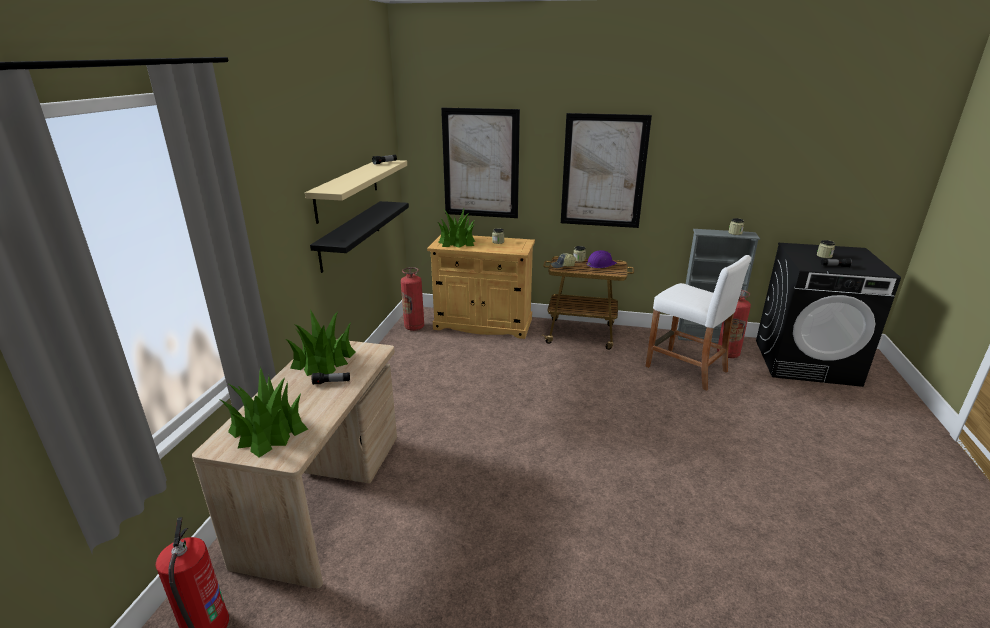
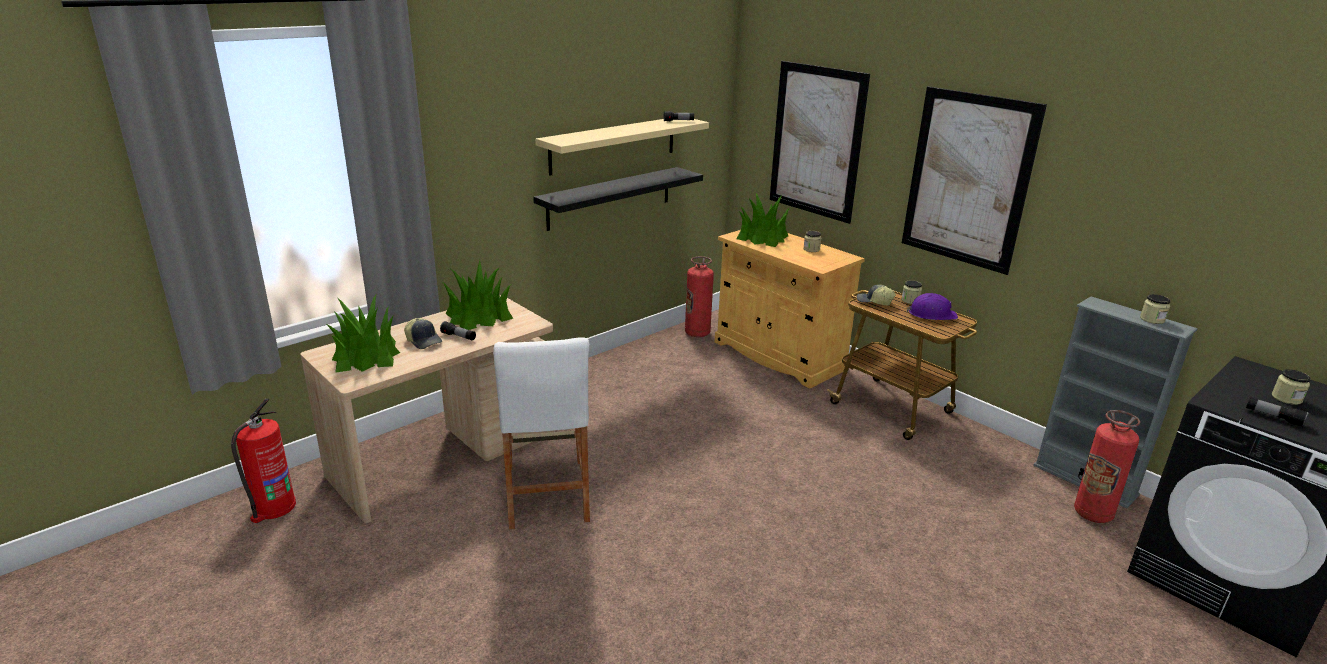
camera: 35 degrees right, 0 degrees up
(305, 397) = (424, 341): none -> cap
(686, 369) = (992, 505): white stool -> white stool (546, 493)

